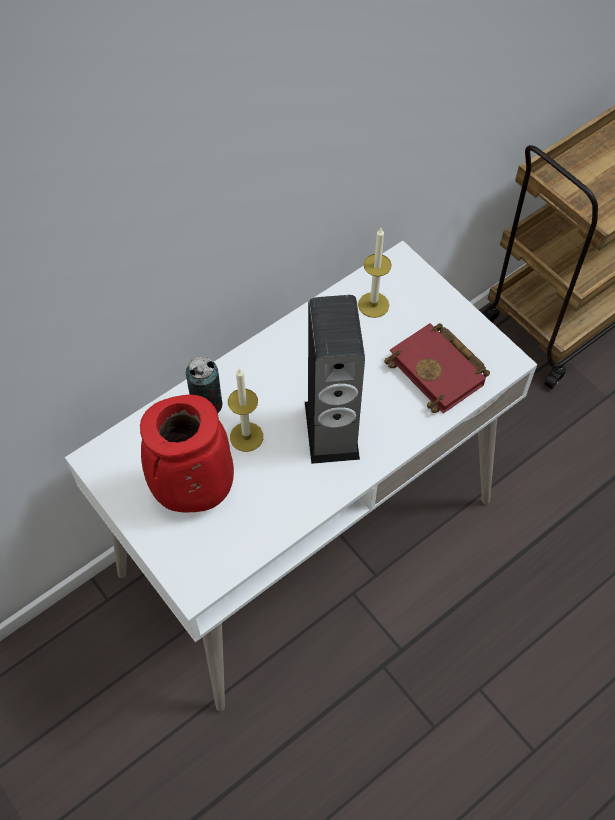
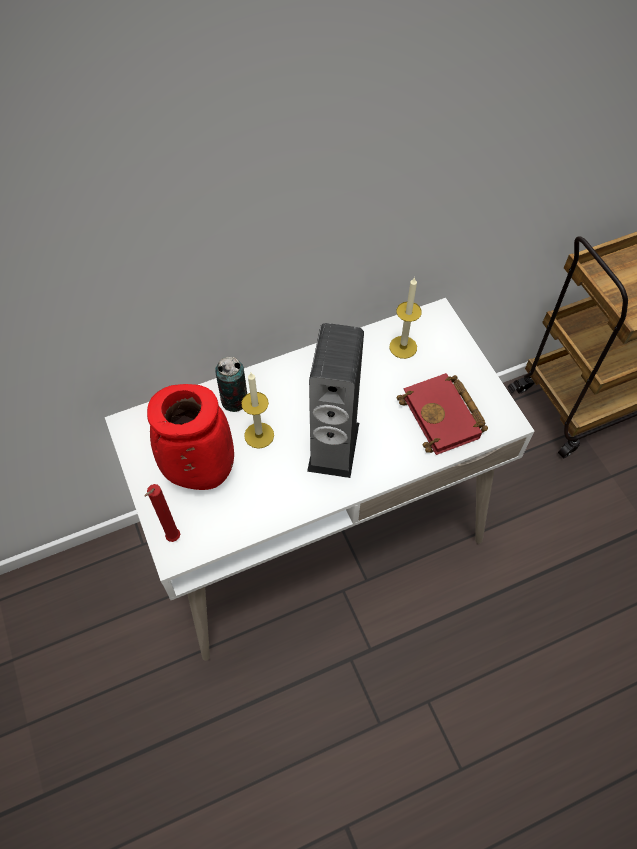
camera: 15 degrees right, 0 degrees up
(187, 572) = (172, 539): none -> red candle

